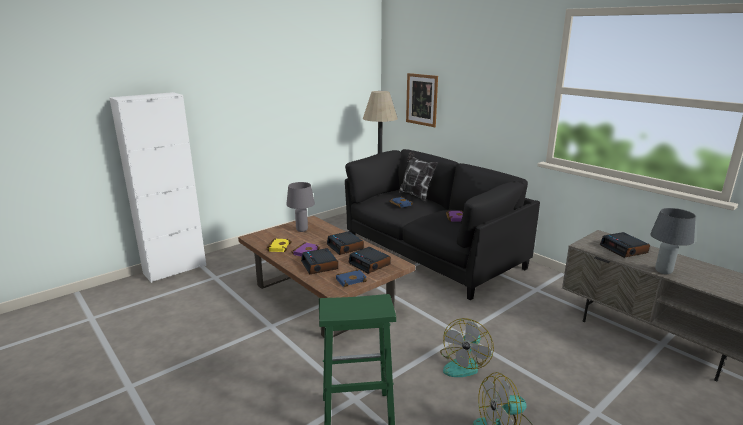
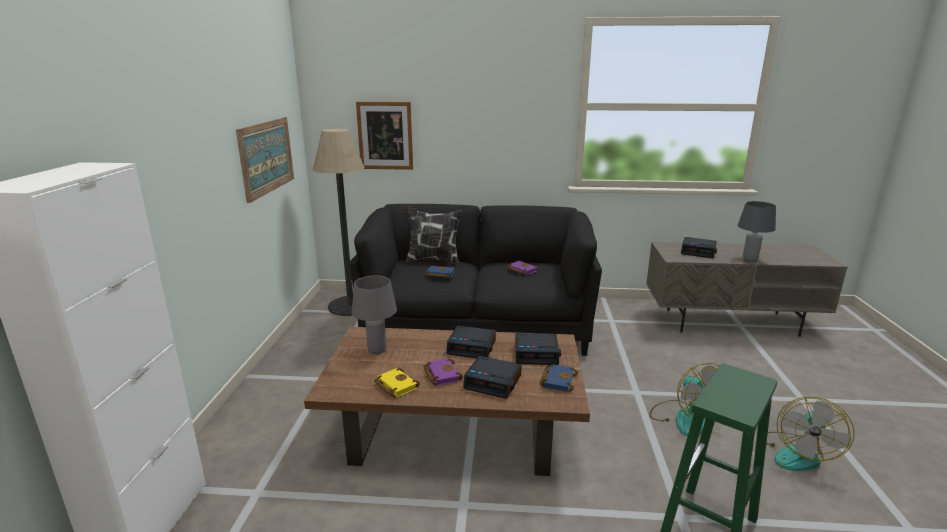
camera: 45 degrees left, 0 degrees up
(330, 104) = (266, 157): none -> picture

